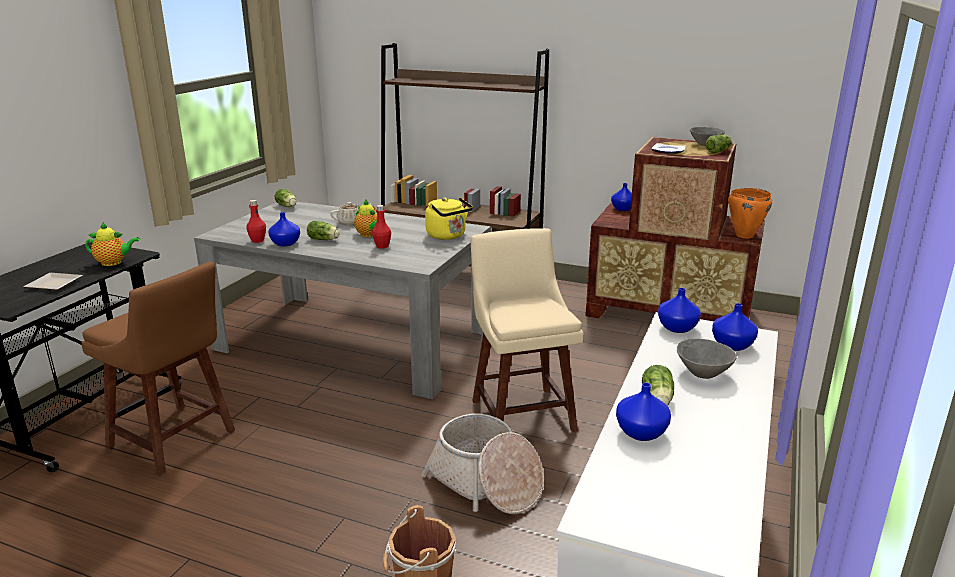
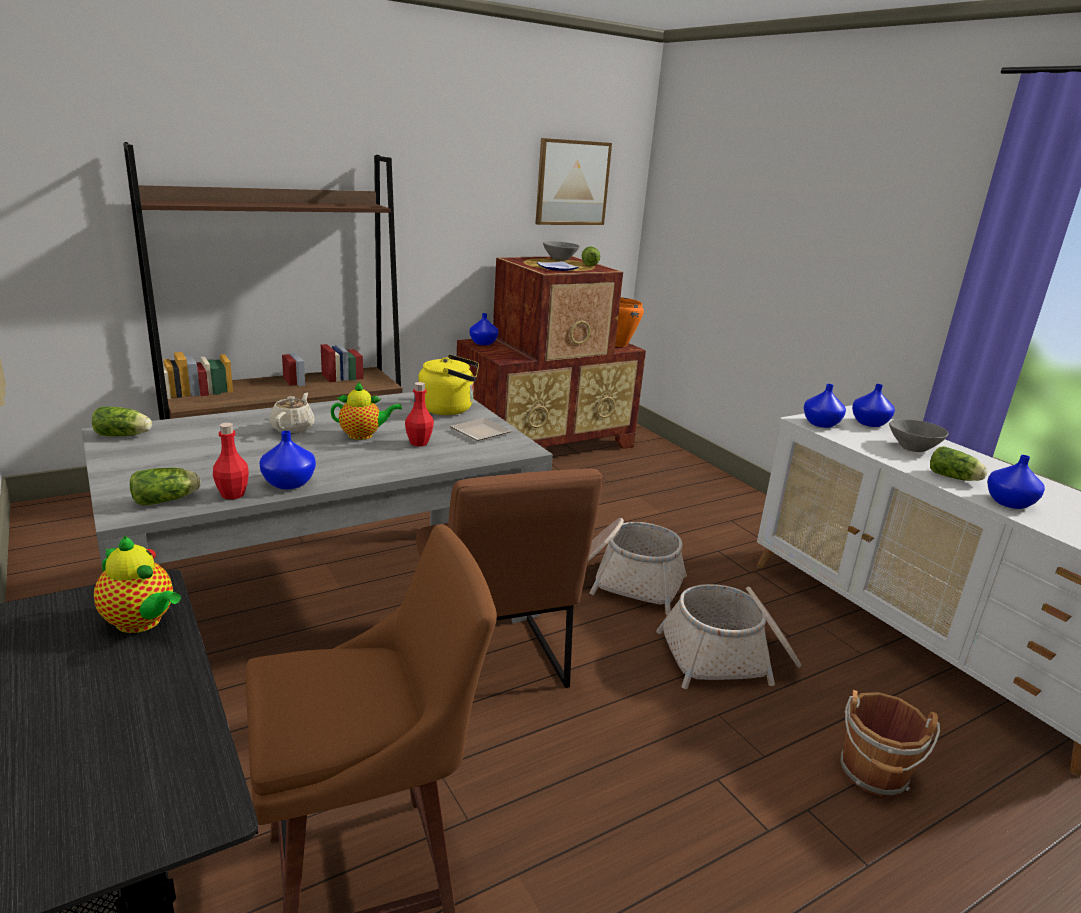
camera: 55 degrees left, 0 degrees up
(54, 284) = (144, 719): plate -> plate (482, 432)
(114, 262) = (141, 623): teapot -> teapot turned 90 degrees clockwise
(324, 240) = (326, 460): lettuce -> lettuce (168, 500)
(371, 401) = (492, 656): none -> brown chair
(522, 412) = (625, 581): beige stool -> basket
(740, 73) = (572, 183): none -> picture

